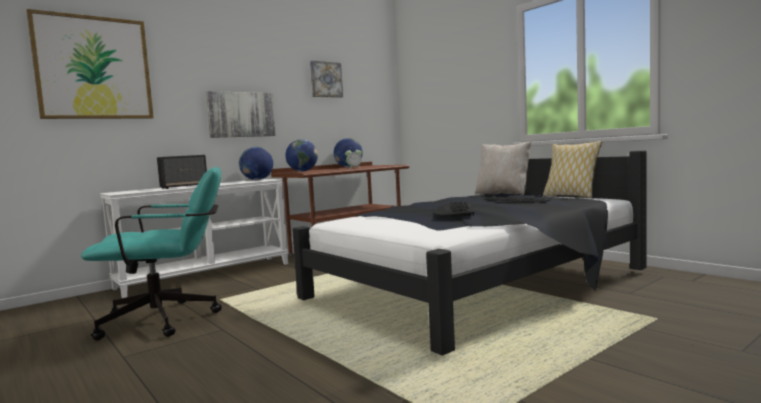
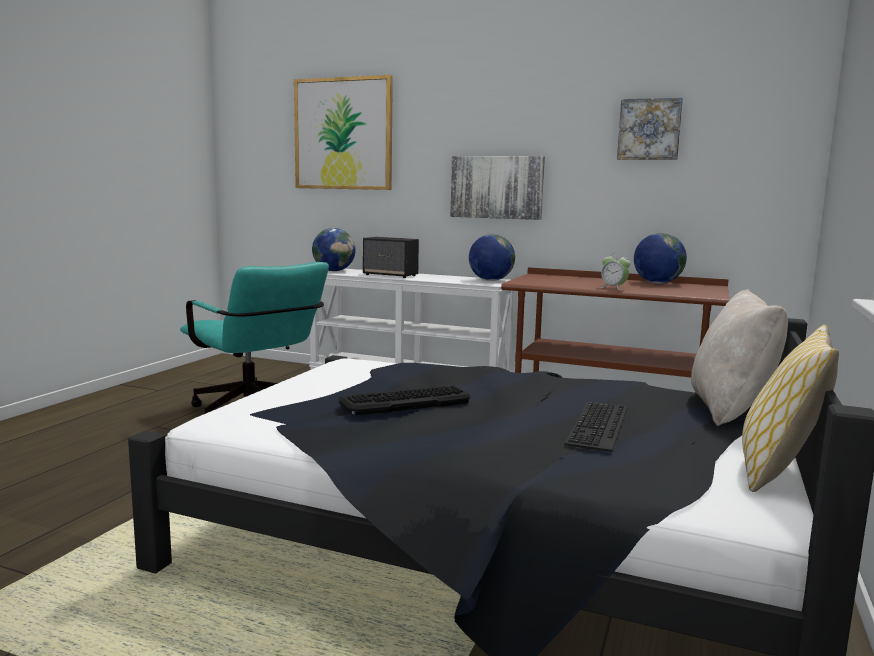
camera: 60 degrees right, 5 degrees up
(302, 171) = (553, 278): globe -> globe (334, 271)

